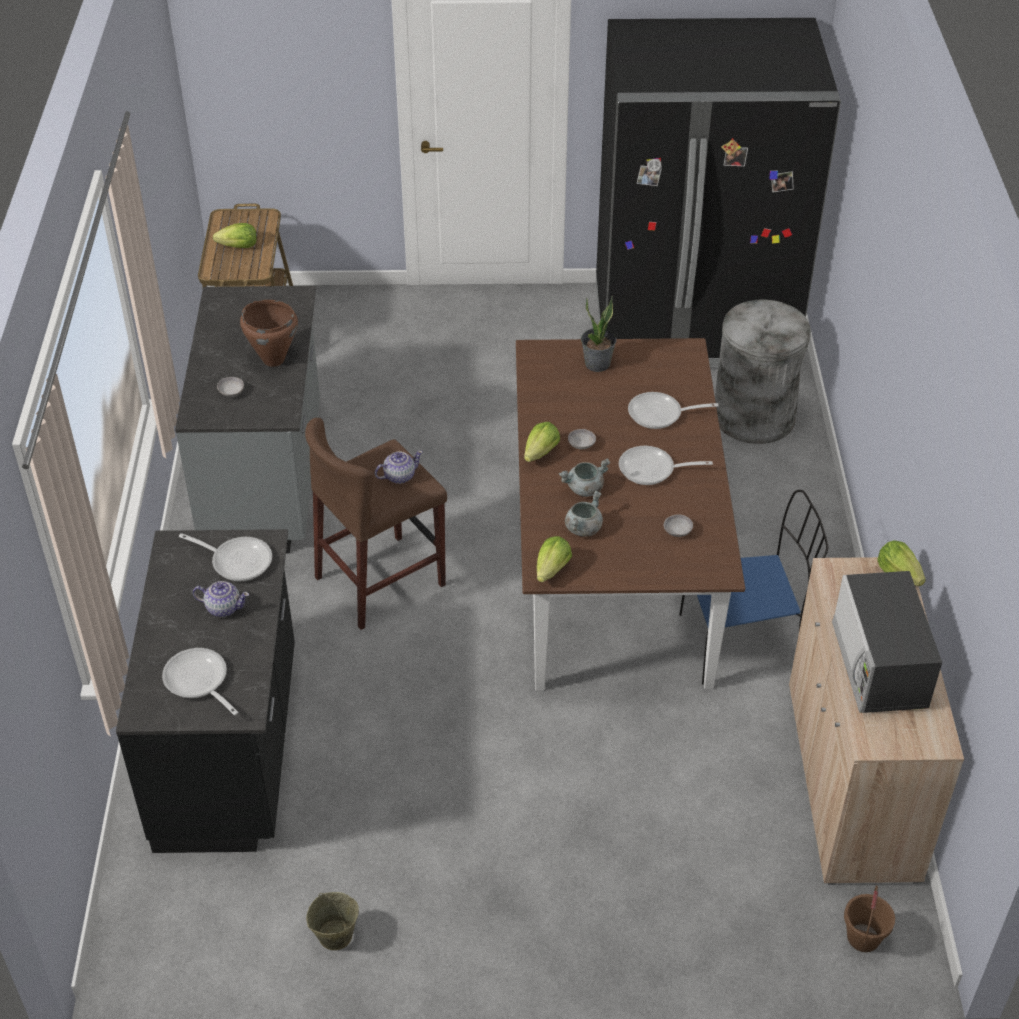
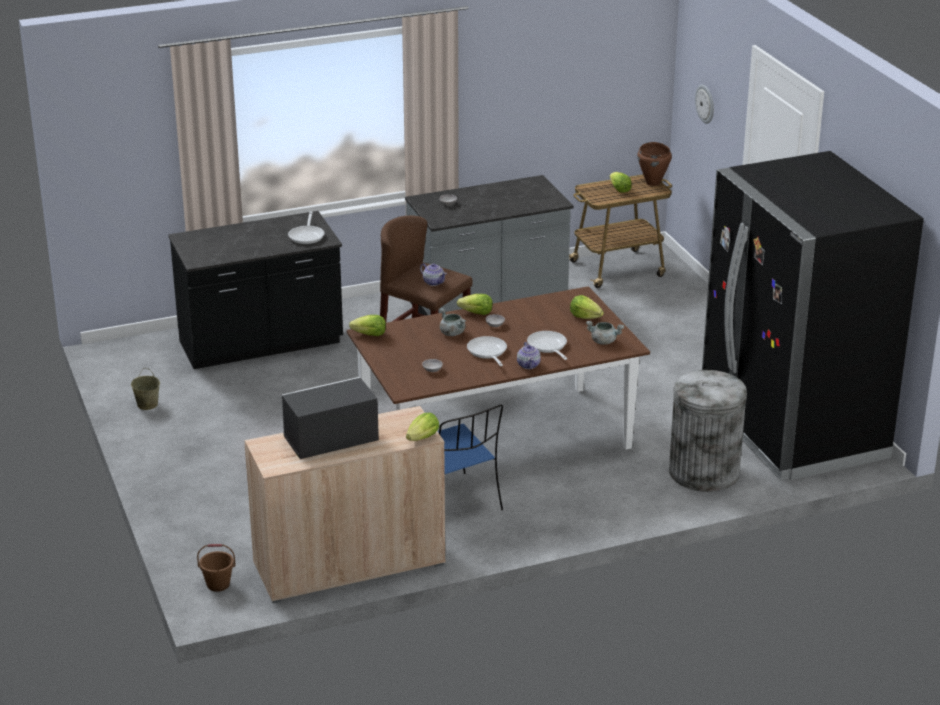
camera: 70 degrees right, 15 degrees down
(198, 682) = (211, 245): frying pan -> none
(223, 607) = (269, 240): teapot -> teapot (528, 365)
(273, 359) = (488, 208): brown cooking pot -> brown cooking pot (653, 182)
(281, 77) = (705, 104): none -> wall clock
(583, 528) = (414, 338): grey cooking pot -> grey cooking pot (604, 341)
(597, 364) = (585, 317): potted plant -> lettuce

